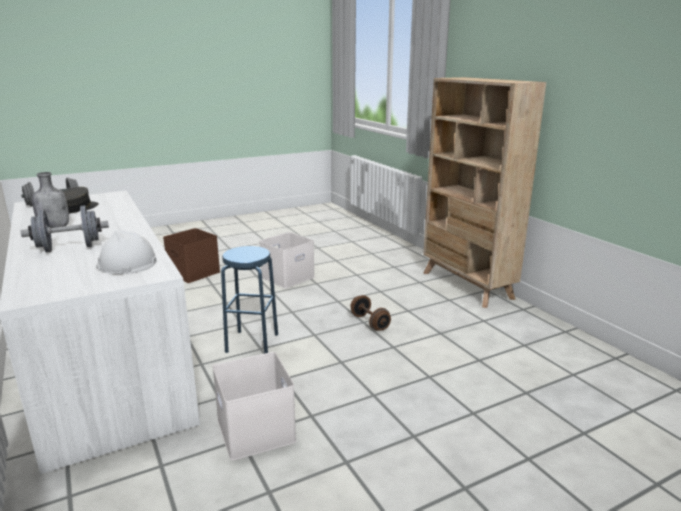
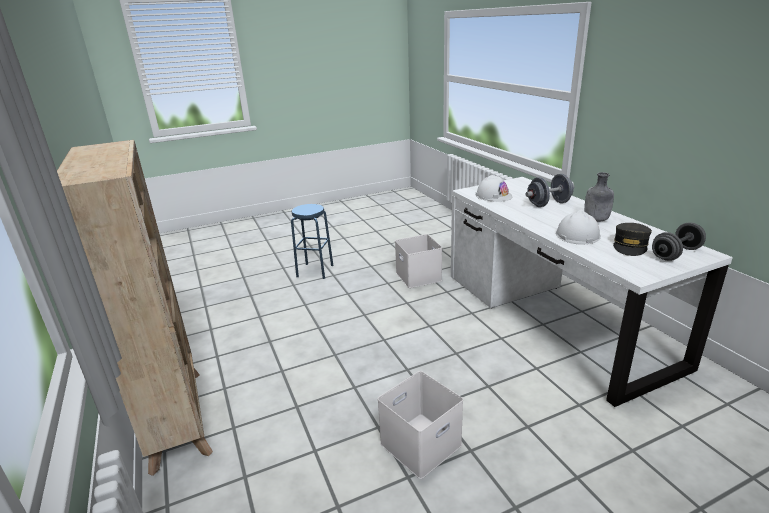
camera: 175 degrees left, 5 degrees up
(106, 216) = (577, 235): none -> white hard hat
(195, 272) = (577, 463): brown storage box -> none
(252, 343) = (438, 331): blue stool -> blue stool (315, 271)
(370, 322) = (329, 353): brown dumbbell -> none

